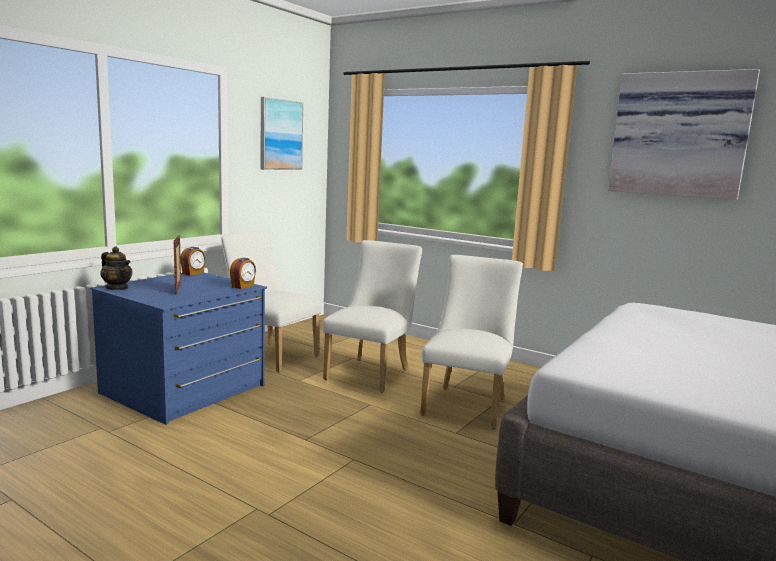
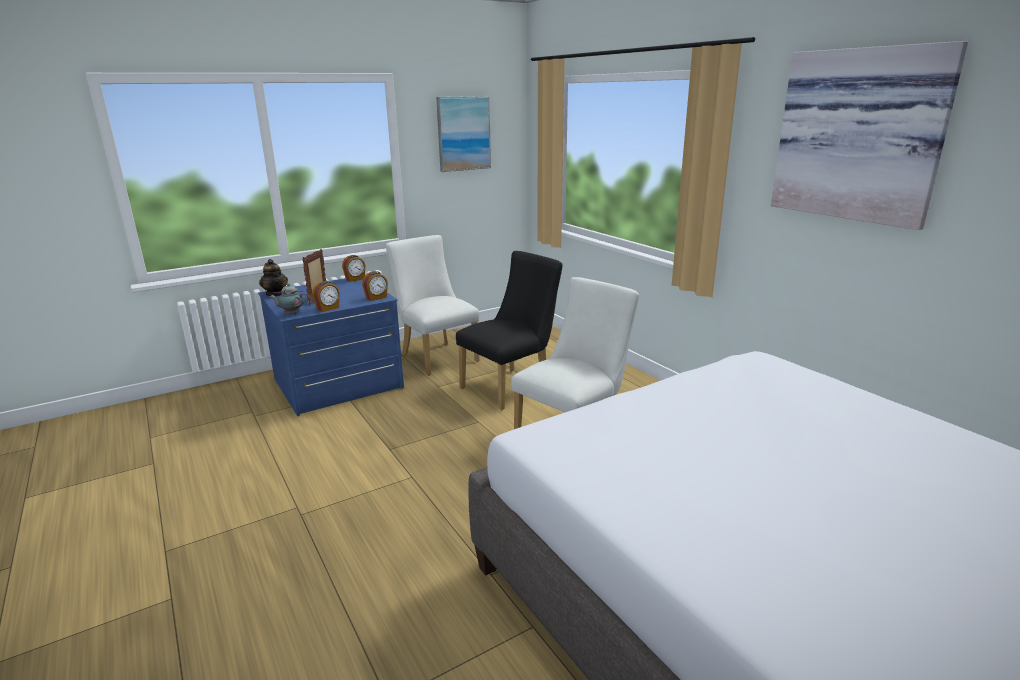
camera: 25 degrees right, 10 degrees up
(166, 302) = (291, 314): none -> teapot
(203, 296) = (328, 308): none -> alarm clock
(371, 372) = (511, 386): white chair -> black chair

